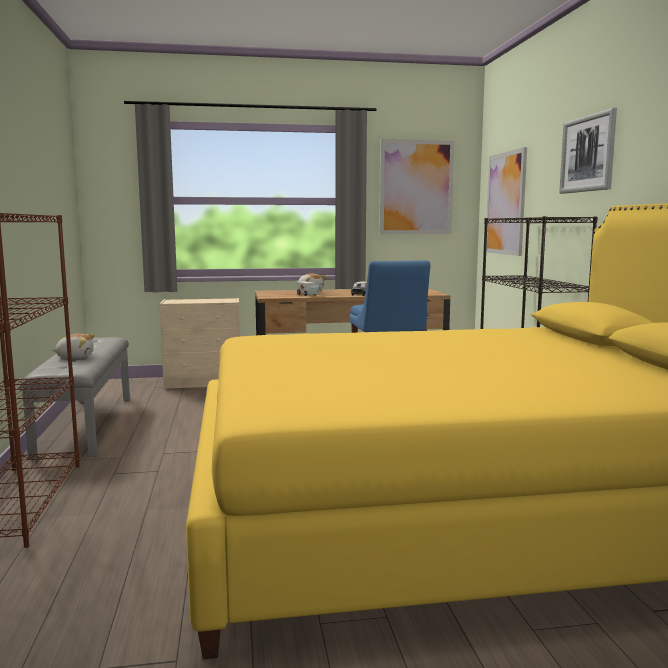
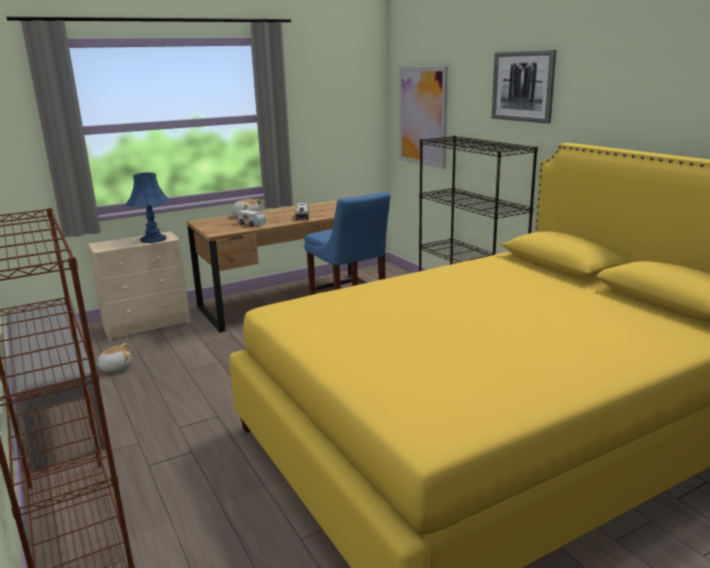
camera: 20 degrees left, 10 degrees up
(75, 357) = (47, 342): plush toy -> plush toy (115, 367)
(217, 301) = (153, 239): none -> blue table lamp
(416, 187) = (330, 98): picture -> none

